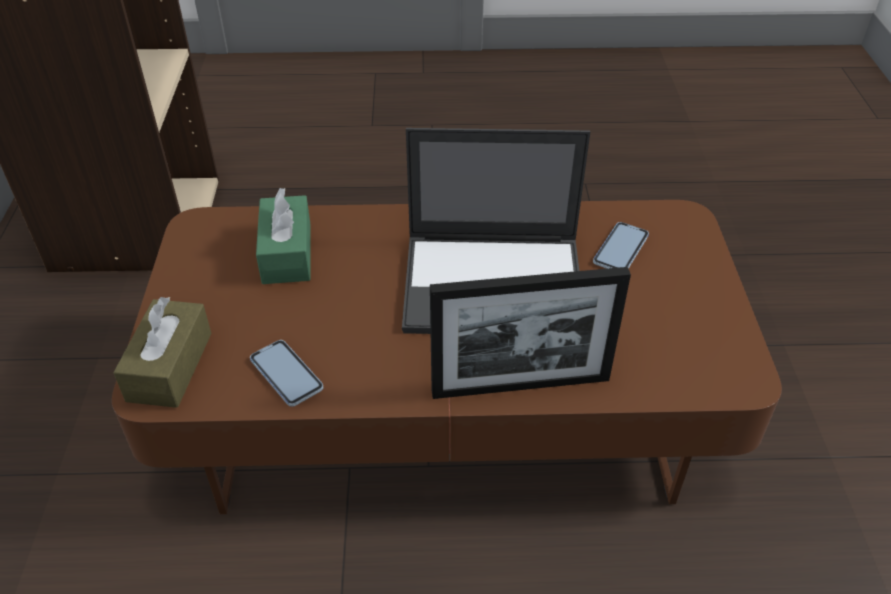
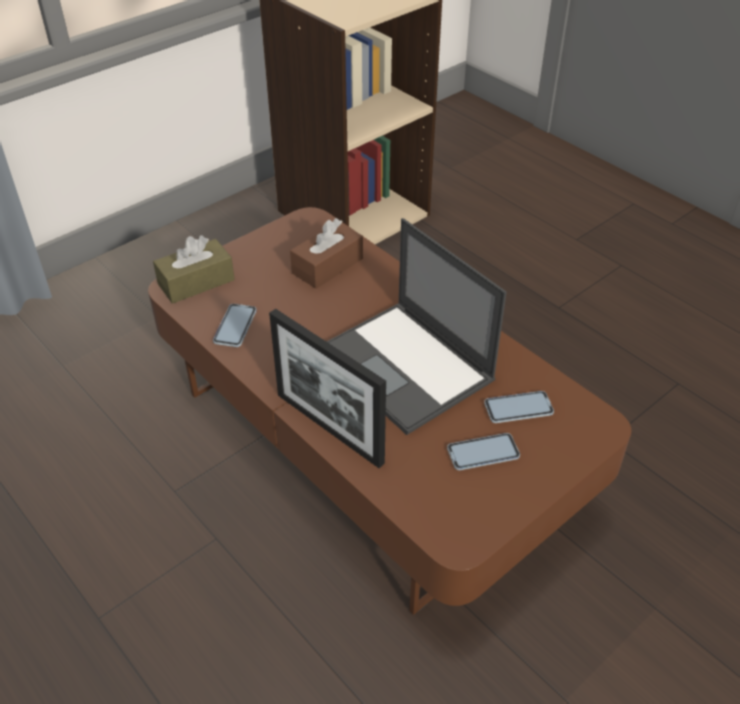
camera: 50 degrees right, 0 degrees up
(287, 253) = (327, 266): green tissue box -> brown tissue box
(653, 301) = (483, 453): none -> phone

